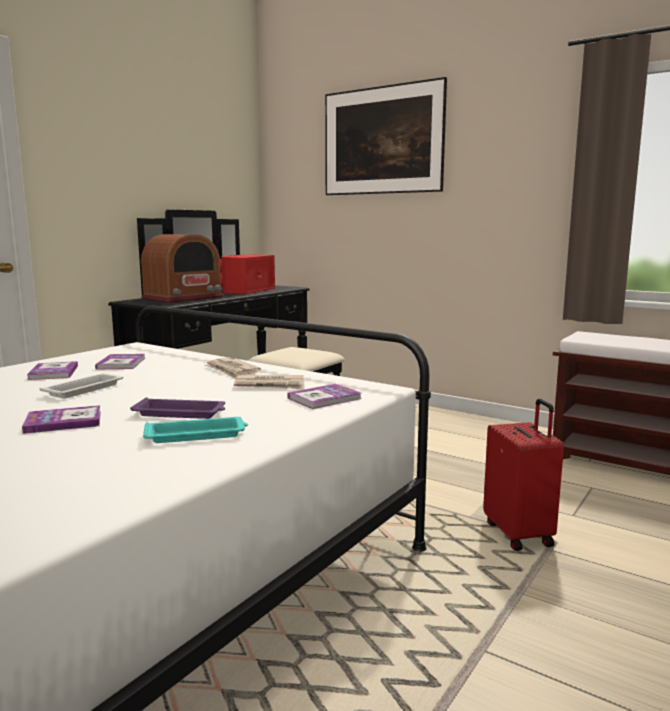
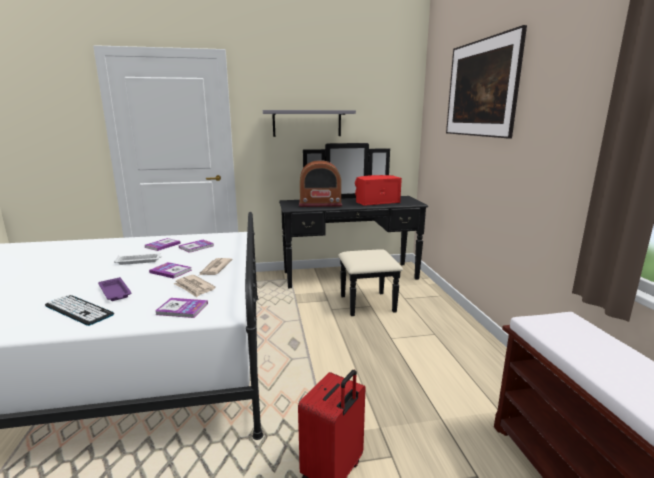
camera: 45 degrees right, 5 degrees up
(63, 422) = (81, 280): book -> book (171, 271)
(136, 178) = (307, 123): none -> grey shelf
(197, 435) = (79, 310): turquoise tray -> keyboard

